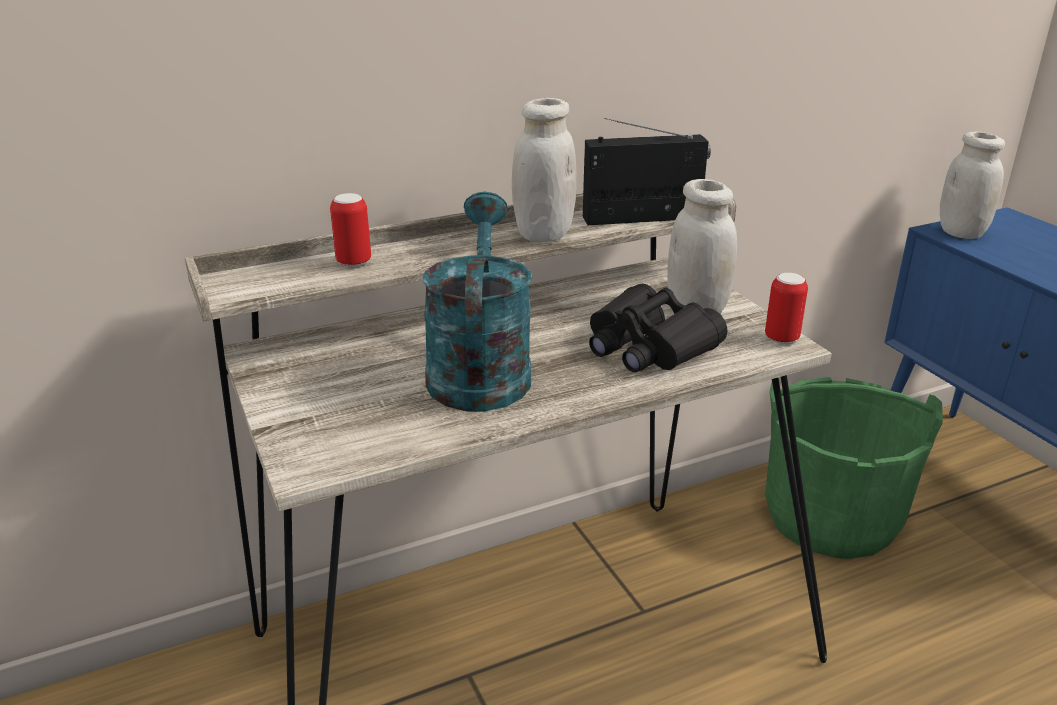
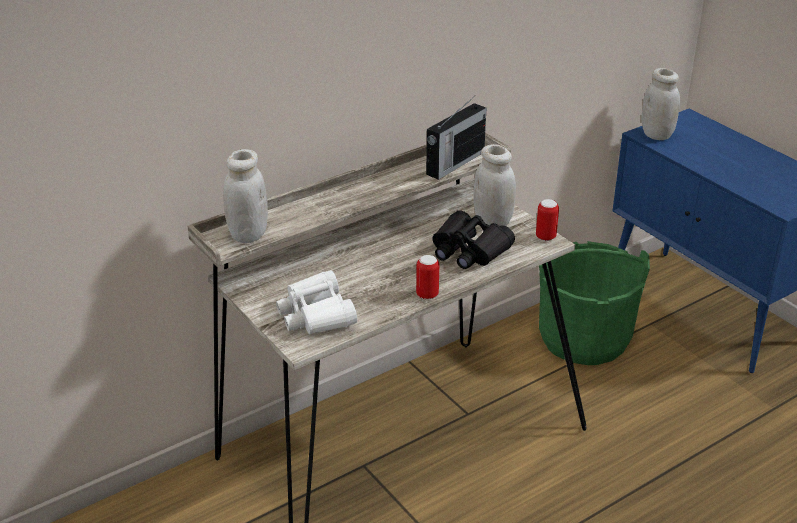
camera: 10 degrees left, 5 degrees up
(354, 262) = (287, 216): can -> can (427, 295)
(358, 419) = (316, 314): none -> white binoculars
(479, 369) = (373, 275): turquoise watering can -> none
(543, 234) = (395, 183): white jar -> white jar (248, 234)
(644, 217) = (454, 163): radio -> radio turned 150 degrees clockwise

